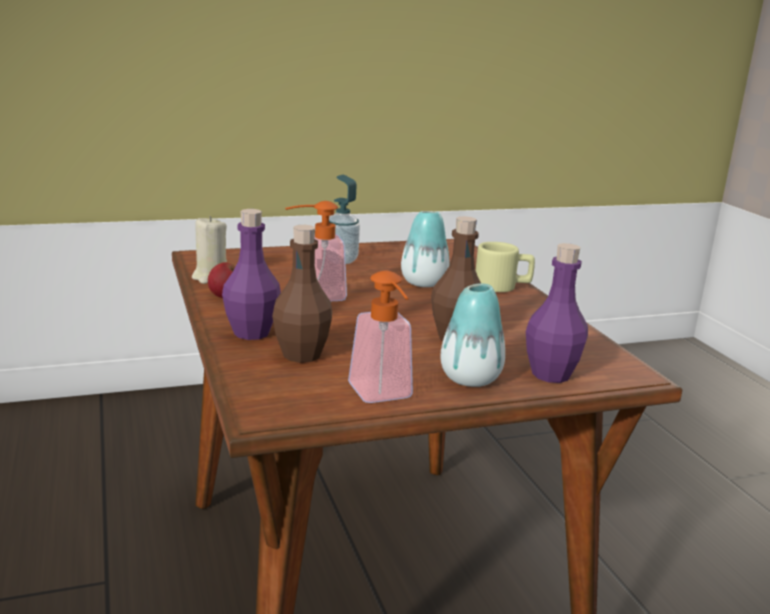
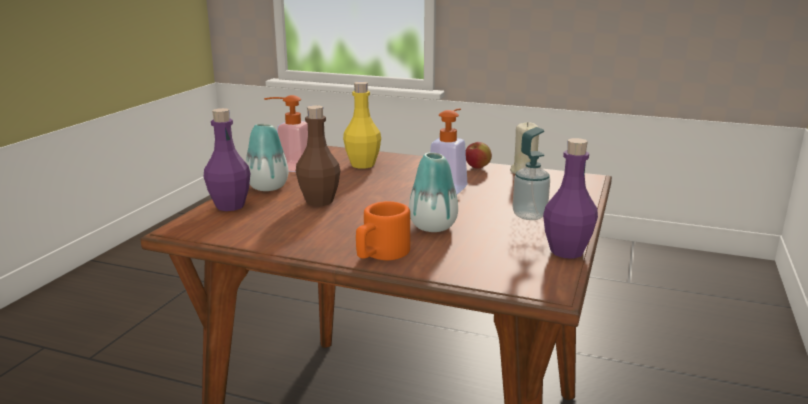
camera: 130 degrees right, 0 degrees up
(251, 333) = (409, 162): purple bottle -> purple bottle (567, 251)
(301, 355) = (362, 165): brown bottle -> yellow bottle
(502, 286) = (381, 254): beige mug -> orange mug

